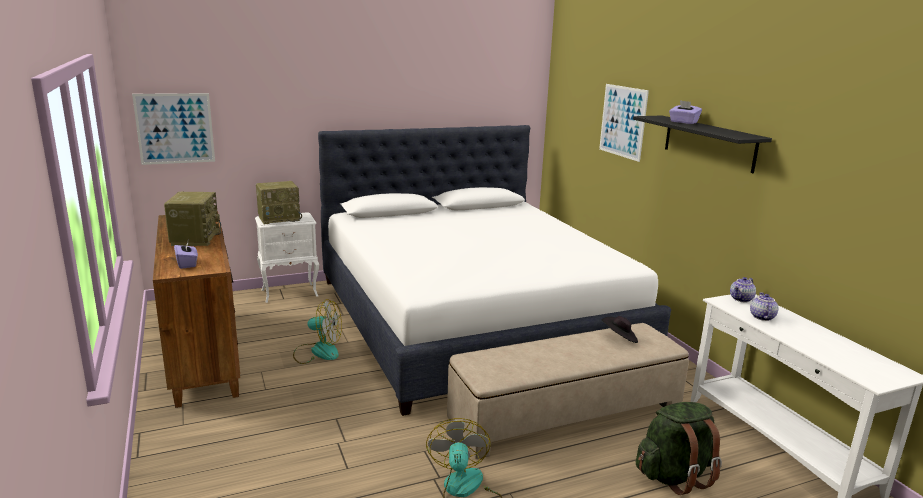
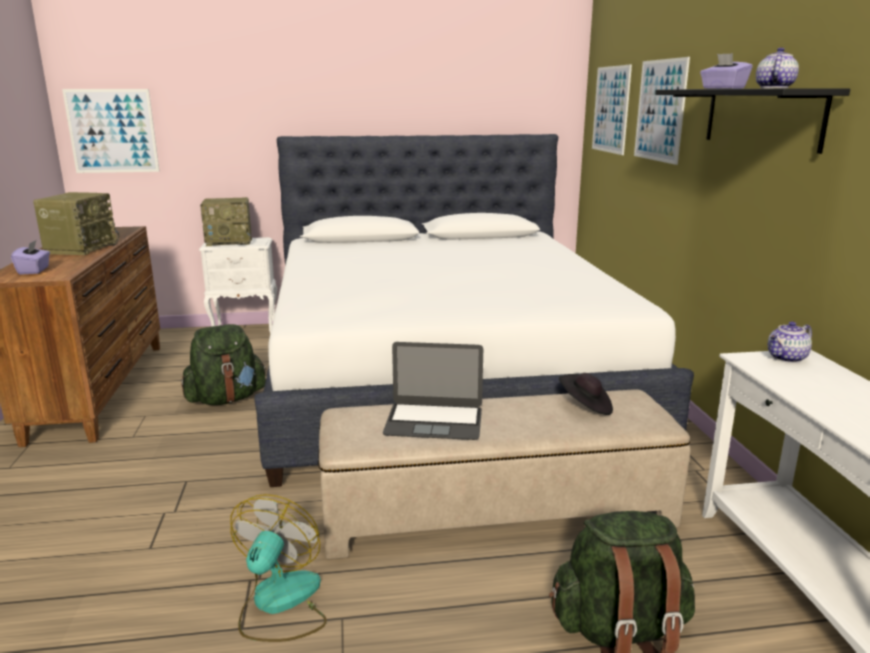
camera: 15 degrees right, 0 degrees up
(318, 351) = (226, 399): fan -> green backpack
(532, 357) = (434, 421): none -> laptop
(574, 111) = (611, 109): none -> picture
(761, 317) = (807, 385): teapot -> teapot (773, 88)

